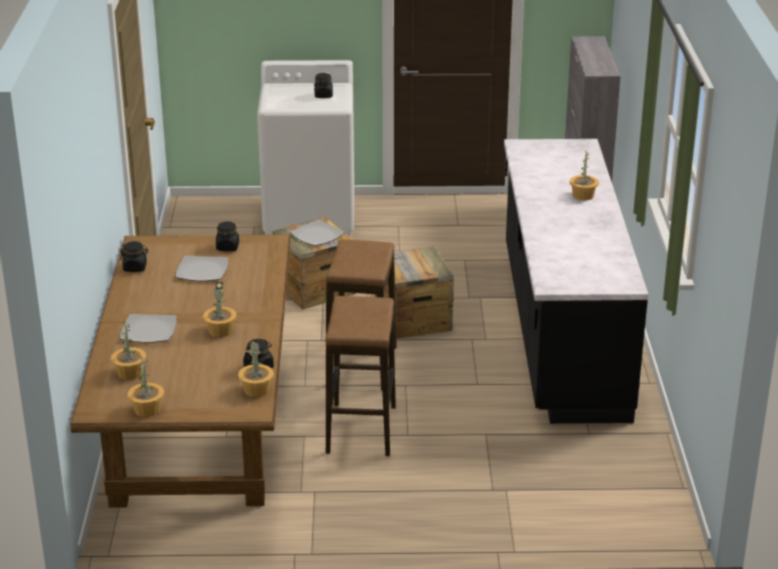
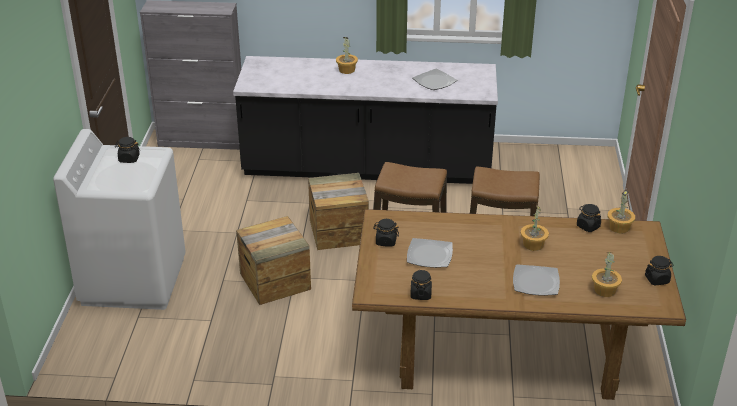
camera: 85 degrees left, 5 degrees up
(146, 409) = (657, 279): potted plant -> black jar
(317, 235) = (273, 235): plate -> plate (434, 81)

